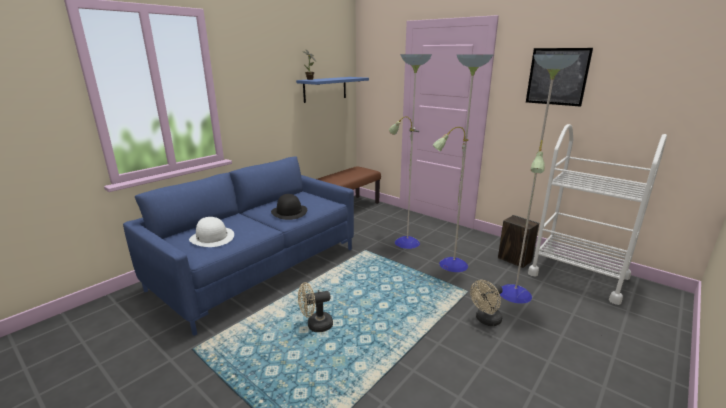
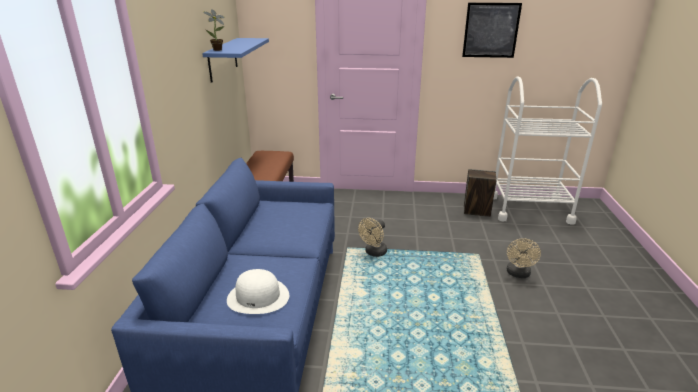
camera: 35 degrees left, 5 degrees up
(289, 212) = (293, 231): black hat -> none
(315, 325) = (402, 346): beige fan -> beige fan (374, 253)
(452, 265) = (439, 234): floor lamp -> none

